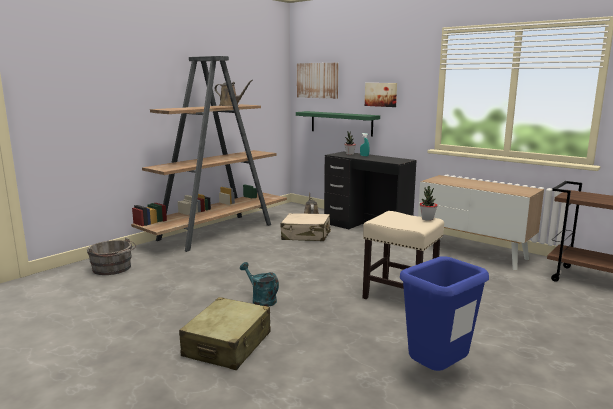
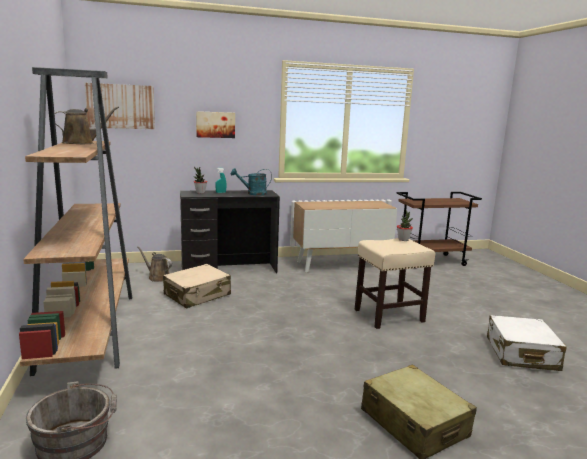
camera: 55 degrees left, 0 degrees up
(261, 299) = (327, 371): turquoise watering can -> turquoise watering can (253, 193)
(341, 123) = (161, 158): green shelf -> none
(436, 373) = (521, 354): blue trash can -> white suitcase

